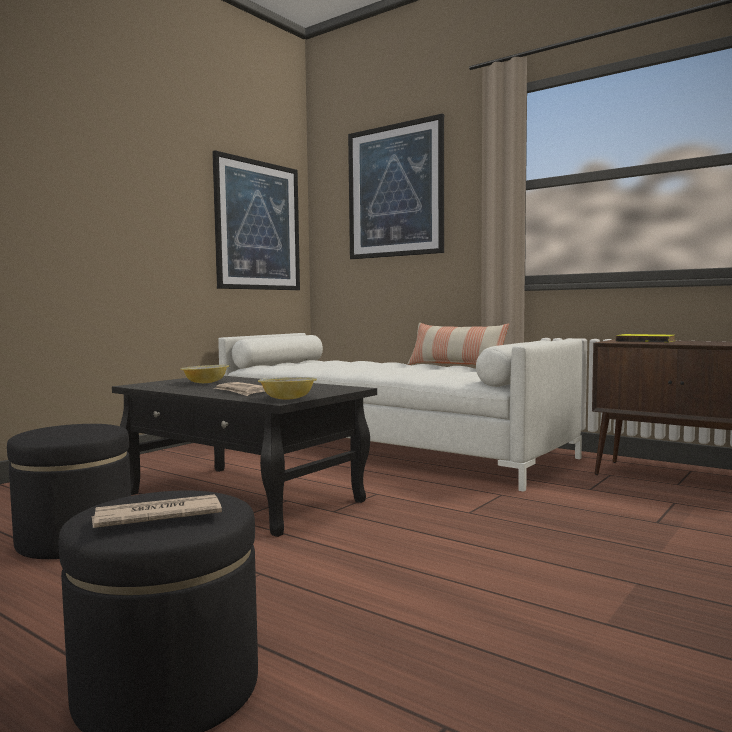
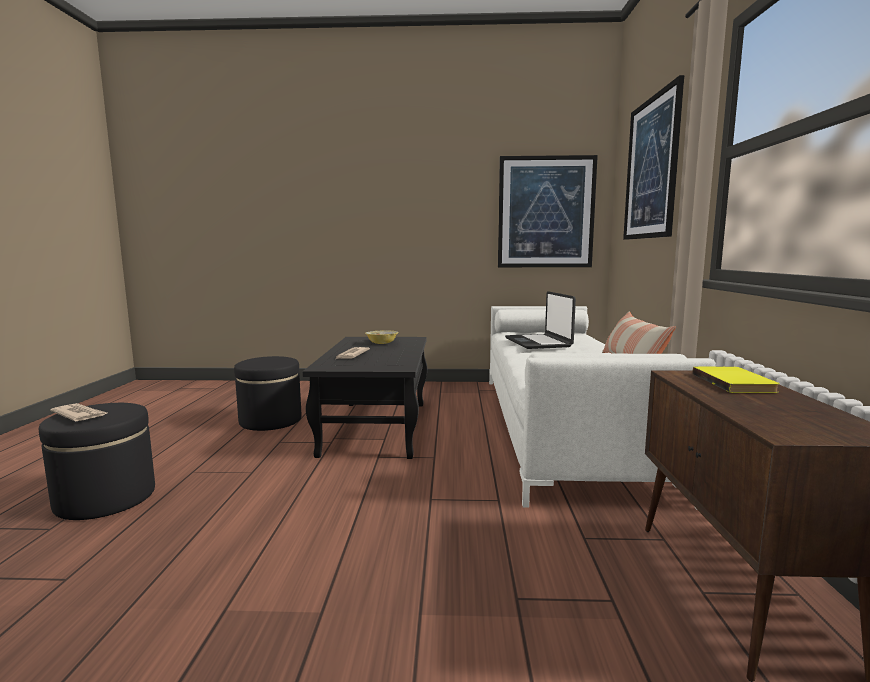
camera: 55 degrees right, 5 degrees up
(287, 399) = (330, 367): bowl -> none
(341, 364) = (538, 342): none -> laptop

